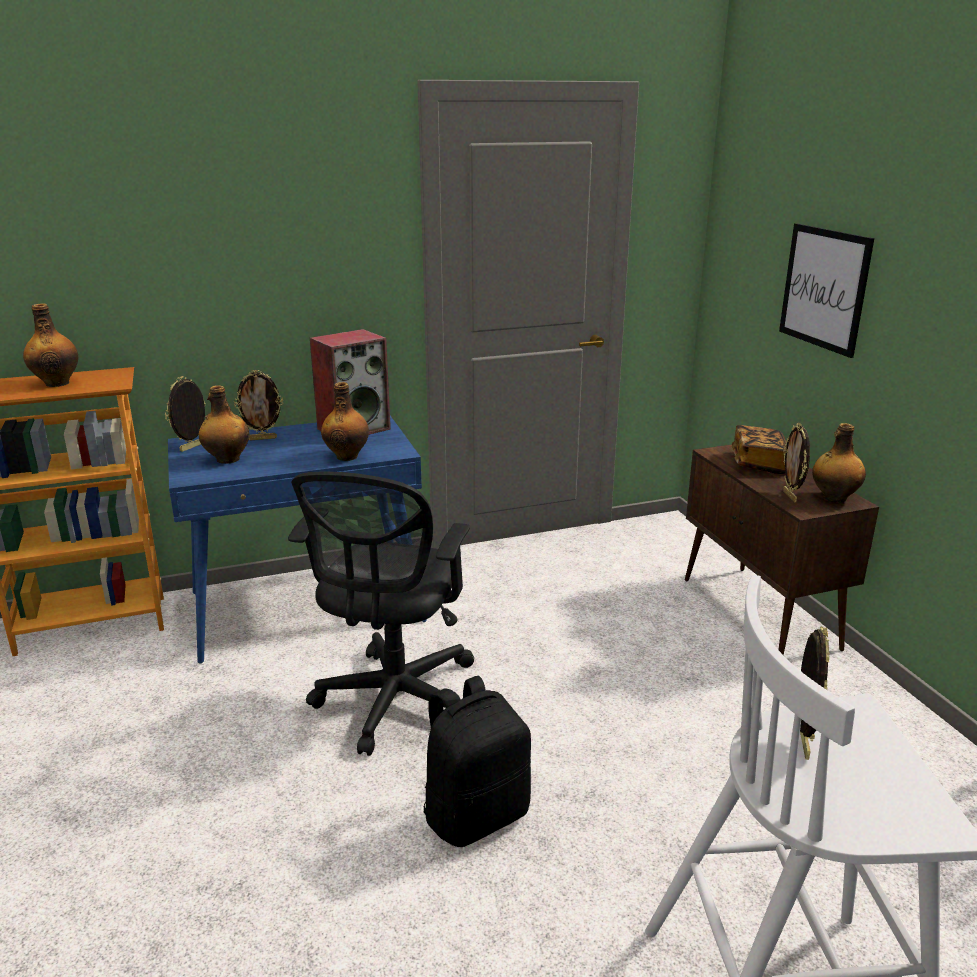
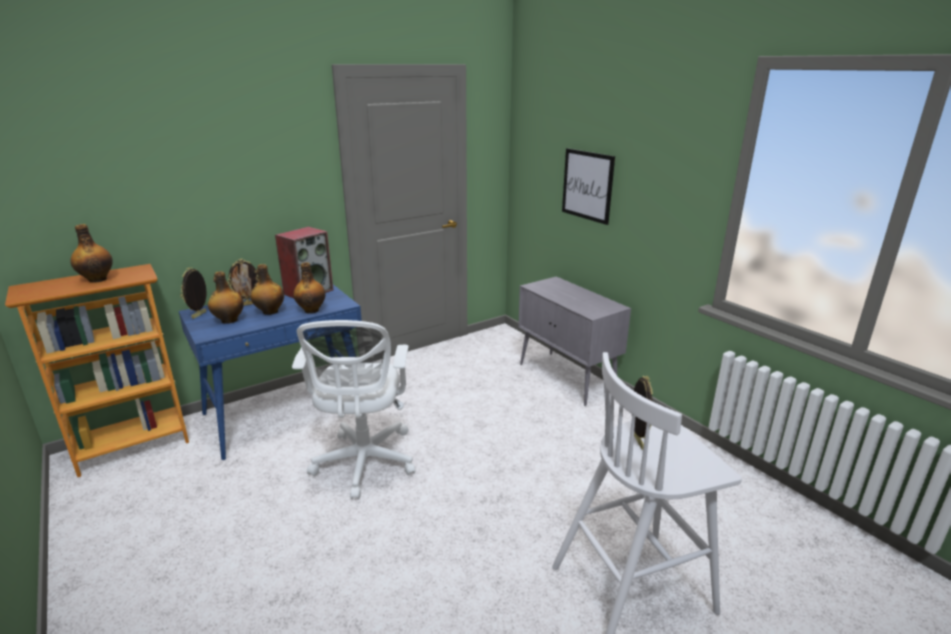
camera: 15 degrees left, 0 degrees up
(393, 703) = (364, 464): black office chair -> white office chair
(476, 814) = (436, 521): black backpack -> none
(759, 463) = (560, 290): book -> none
(760, 614) = (567, 378): brown cabinet -> grey cabinet
(790, 496) = (583, 307): picture frame -> none
(833, 498) = (606, 306): bottle -> bottle (270, 312)

